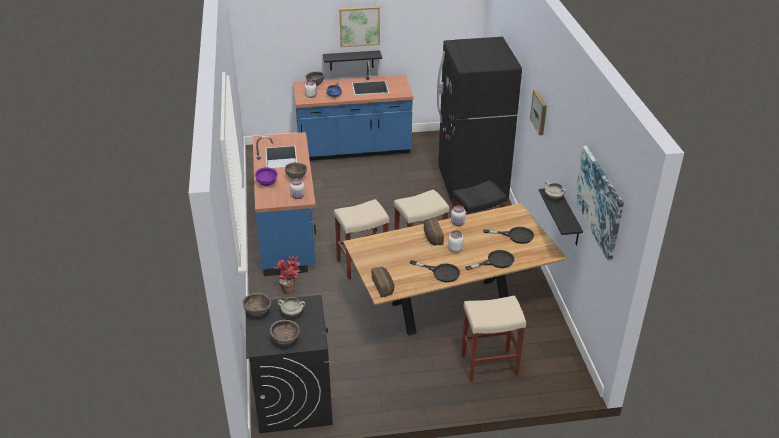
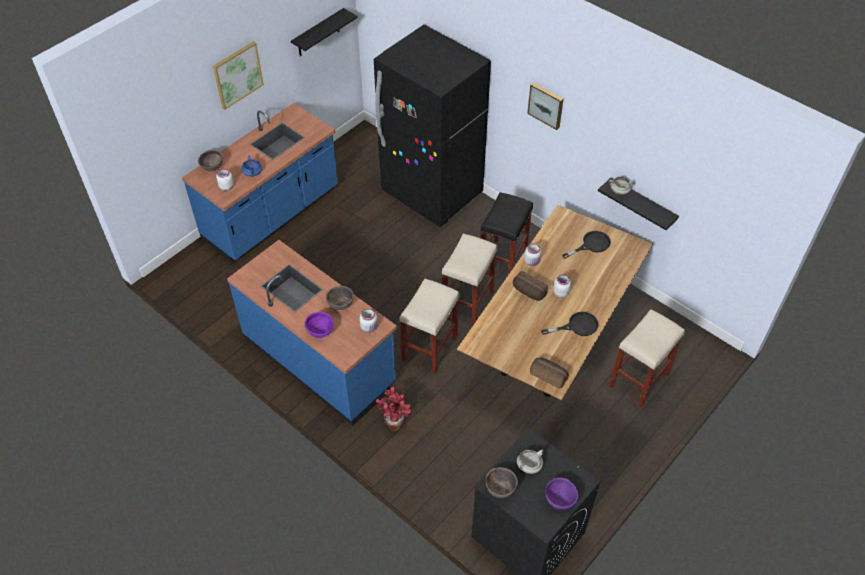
camera: 40 degrees left, 15 degrees up
(285, 342) = (559, 500): brown bowl -> purple bowl
(351, 60) = (236, 117): black shelf -> black shelf (318, 33)
(495, 261) = (606, 284): black frying pan -> none
(599, 201) = (714, 189): picture -> none

